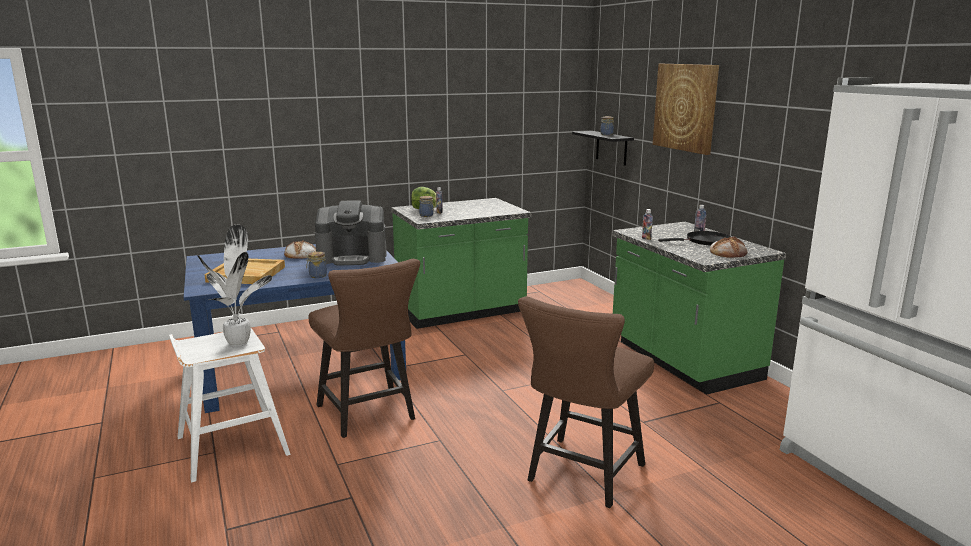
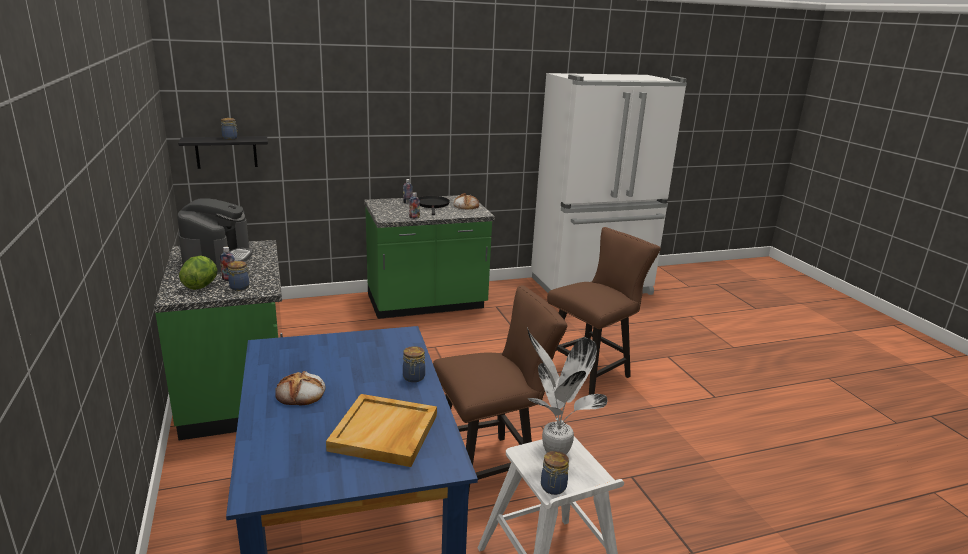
camera: 85 degrees left, 5 degrees up
(192, 341) = (553, 488): none -> jar
(353, 257) = (340, 355): coffee machine -> coffee machine (217, 258)
(581, 476) = (591, 370): brown chair -> brown chair turned 75 degrees counterclockwise
(685, 107) = (342, 99): picture -> none

